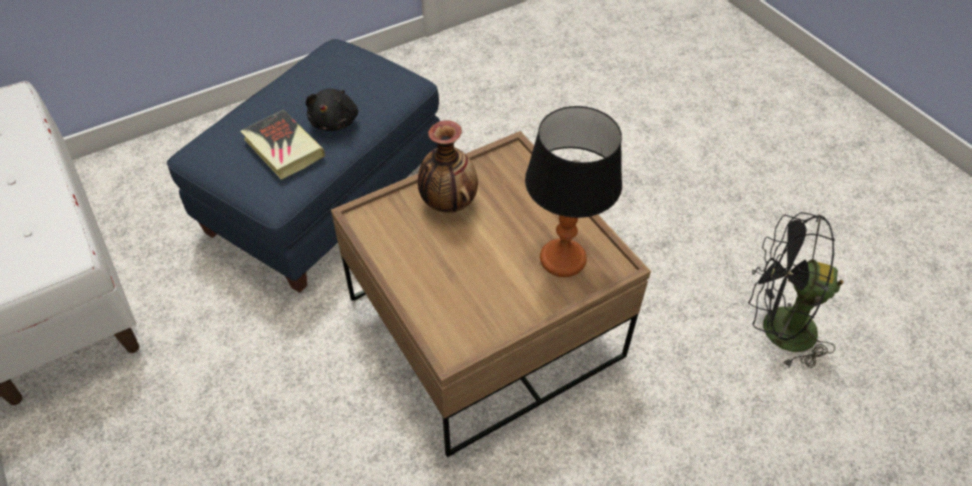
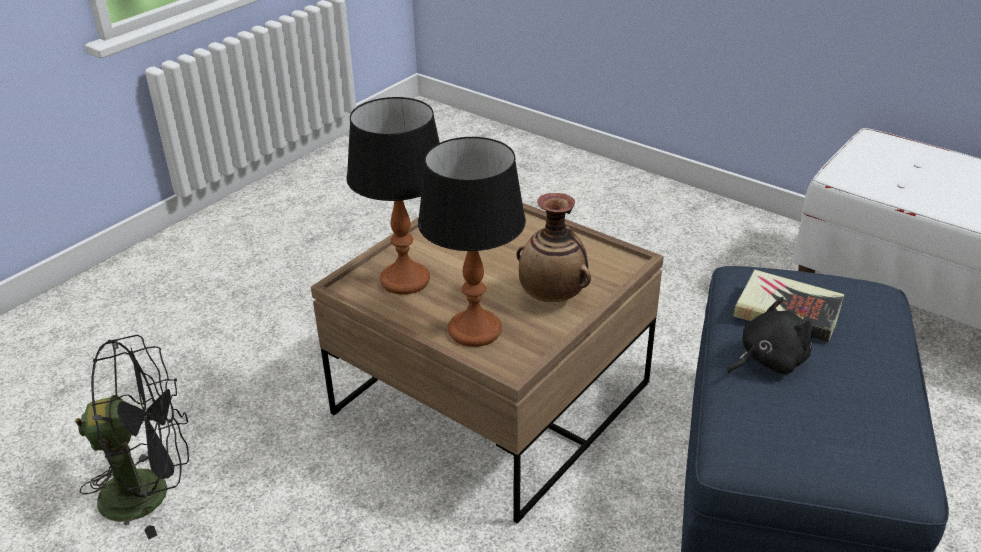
camera: 160 degrees right, 15 degrees down
(335, 121) = (768, 360): black plush toy -> black plush toy turned 75 degrees clockwise
(526, 190) = (474, 330): none -> table lamp

